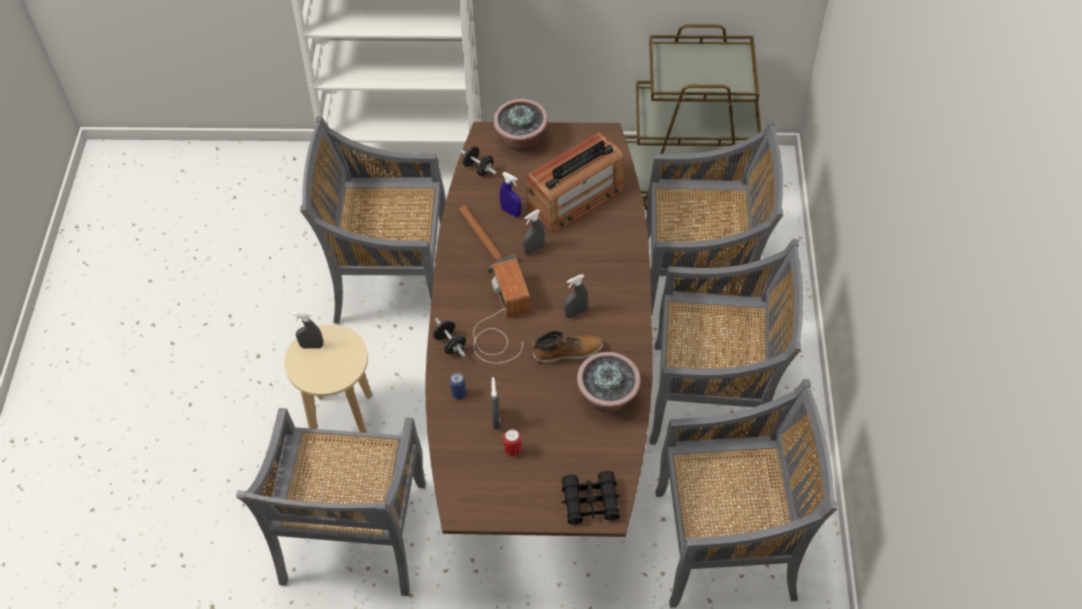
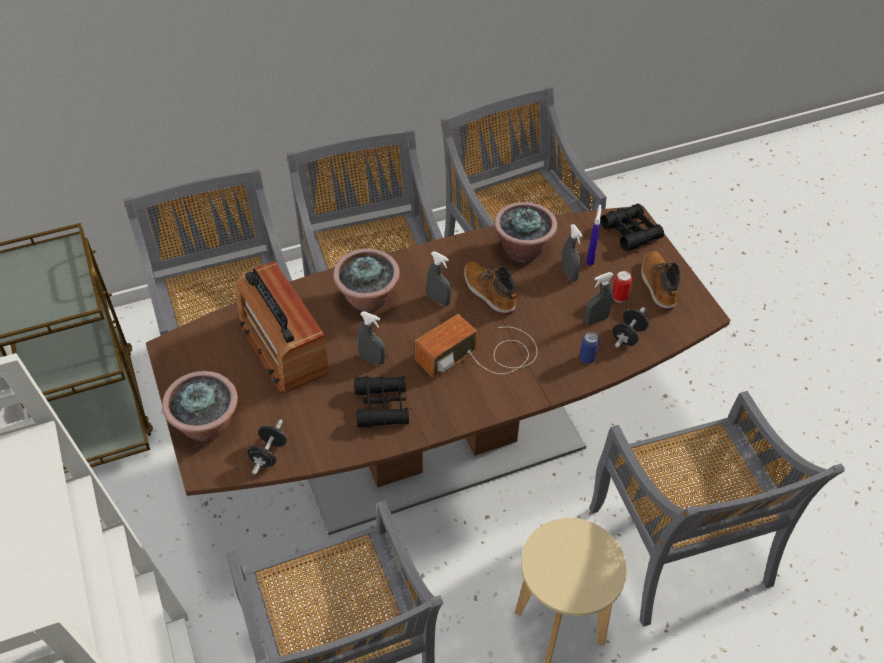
camera: 115 degrees left, 5 degrees down
(312, 346) = (566, 586): grey spray bottle -> grey spray bottle (569, 274)
(354, 536) = (679, 550): grey chair -> grey chair turned 90 degrees clockwise
(450, 344) = (534, 387): black dumbbell -> black dumbbell (628, 336)
(485, 242) = (382, 406): hammer -> black binoculars
(511, 212) = (326, 398): blue spray bottle -> blue spray bottle (591, 258)
(512, 490) = (657, 285): none -> boot
(575, 198) = (282, 346): radio -> radio turned 150 degrees counterclockwise
(599, 265) = (368, 300): none -> potted plant

